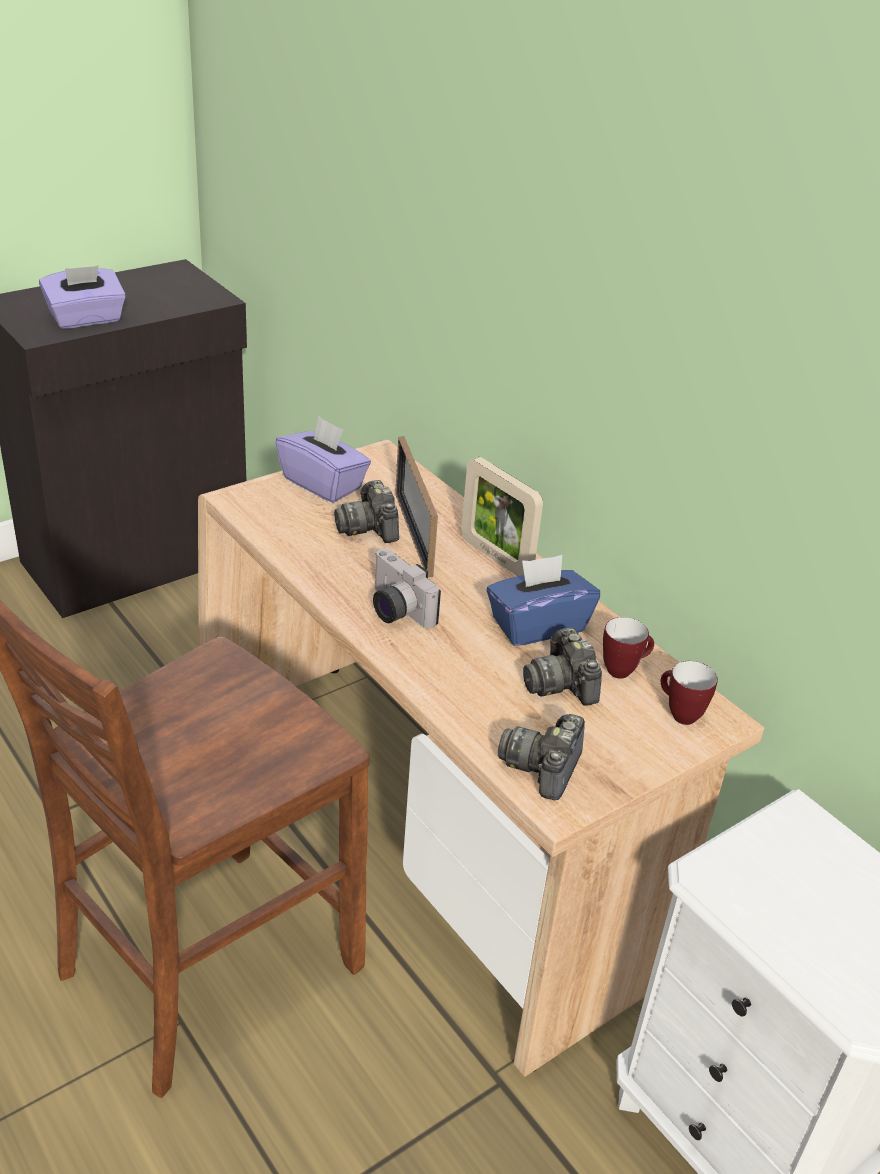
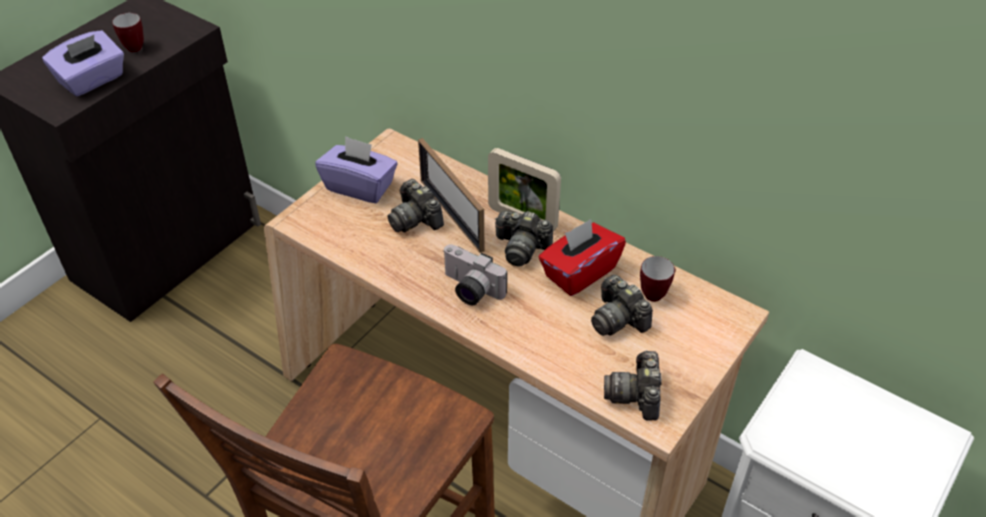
camera: 15 degrees left, 10 degrees up
(479, 585) = (521, 248): none -> camera
(537, 625) = (579, 272): blue tissue box -> red tissue box
(678, 714) = (708, 319): mug -> mug (131, 47)

